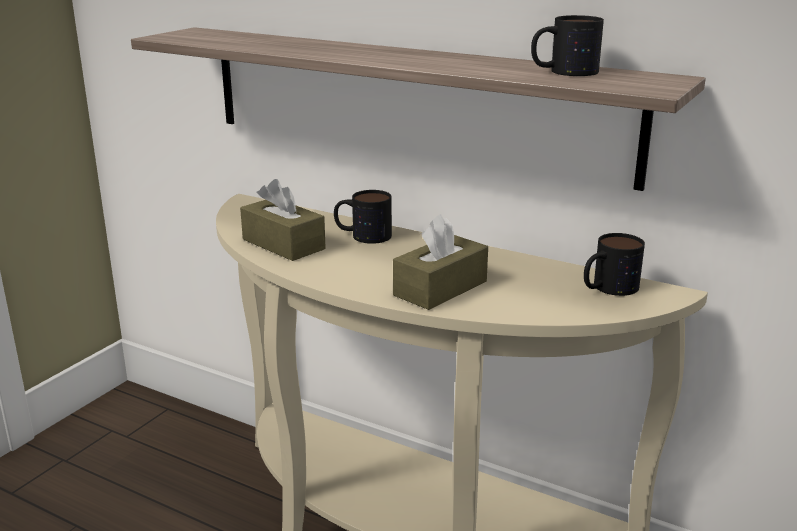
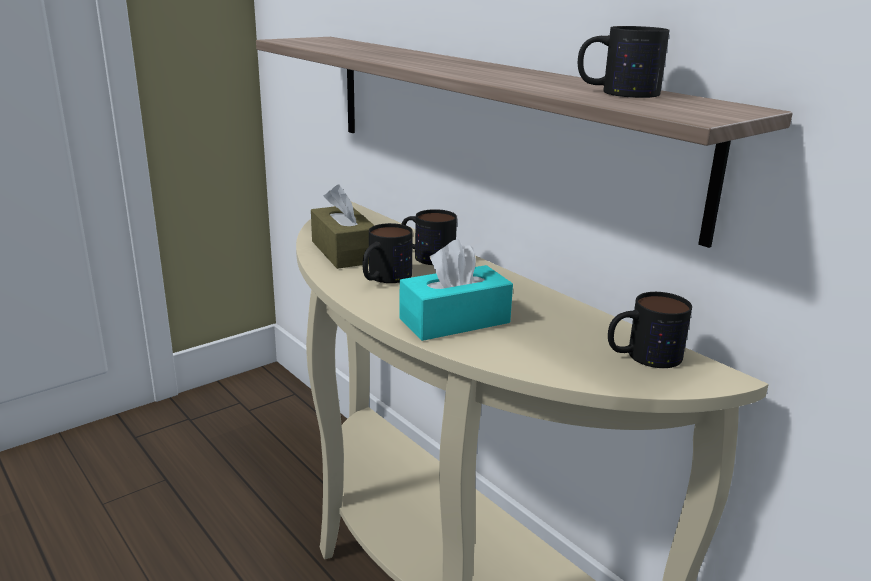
camera: 20 degrees right, 0 degrees up
(344, 262) = (384, 278): none -> mug
(440, 288) = (454, 321): brown tissue box -> turquoise tissue box

